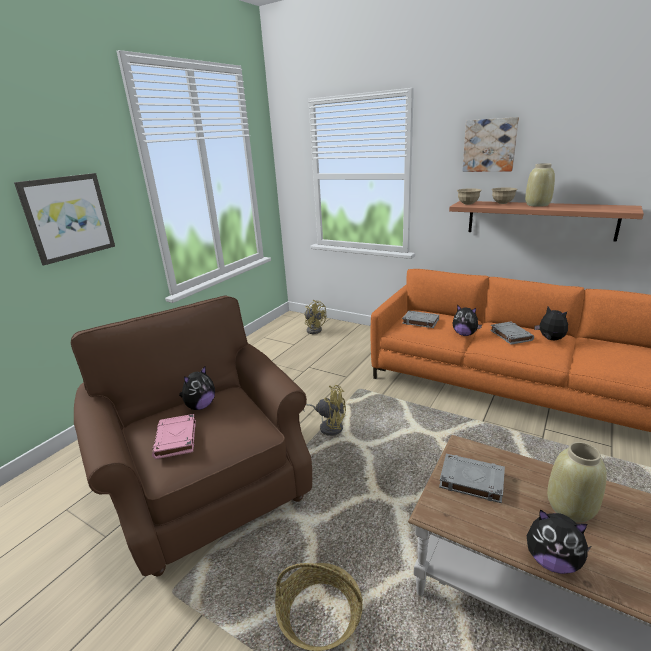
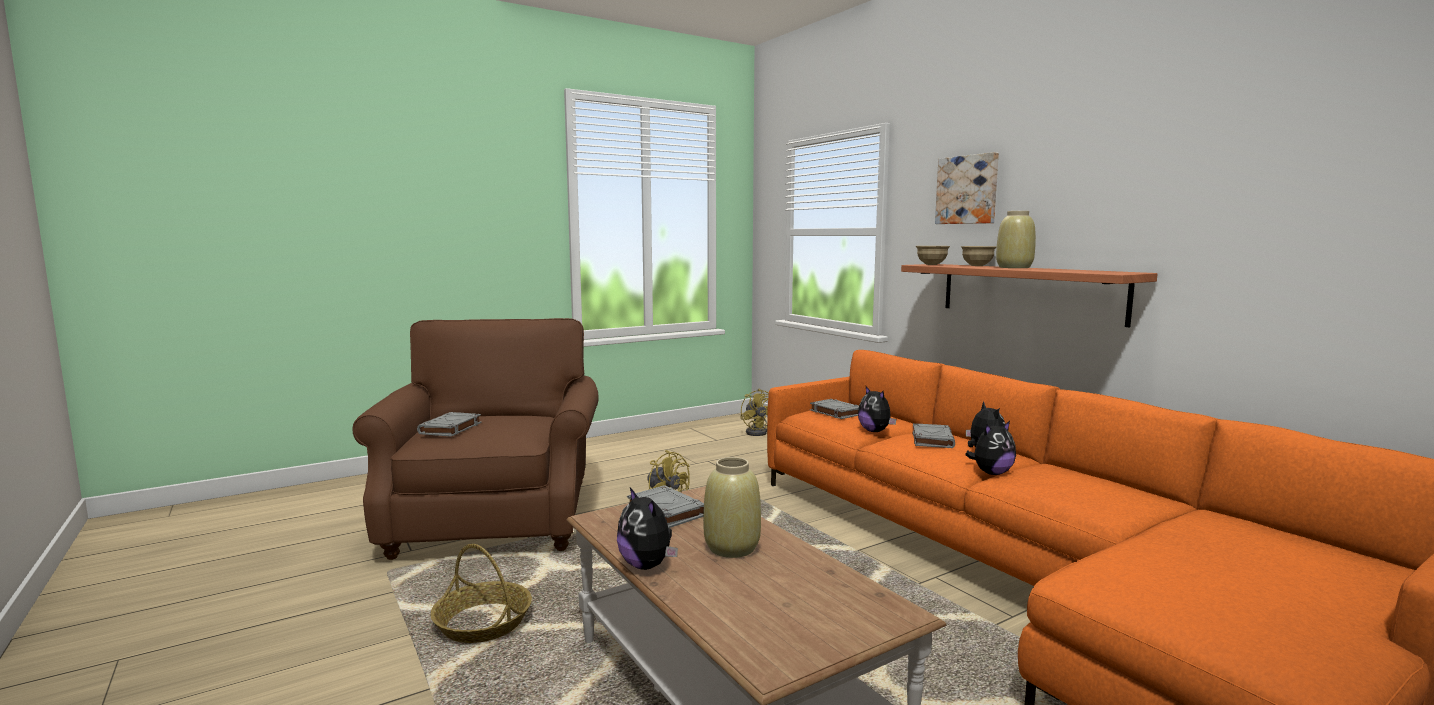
camera: 25 degrees right, 15 degrees down
(68, 217) = (476, 233): picture -> none
(176, 439) = (450, 428): pink book -> grey book
(200, 406) = (499, 417): plush toy -> plush toy (991, 473)

